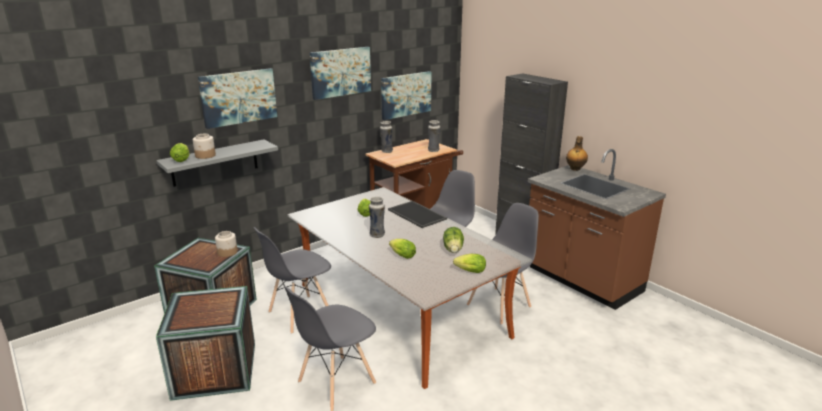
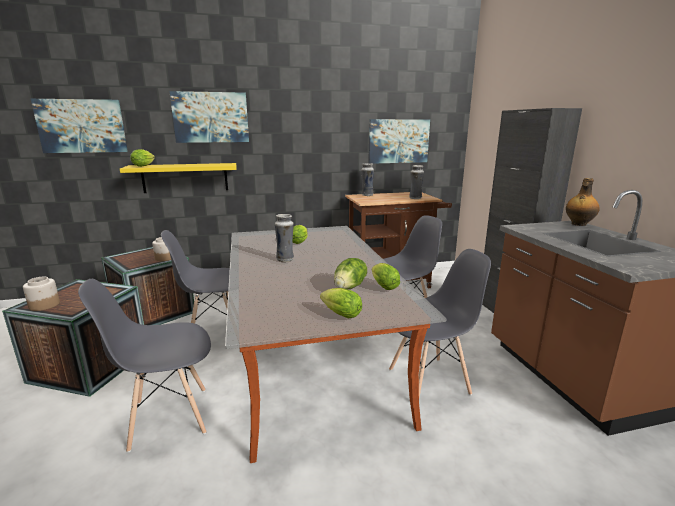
camera: 25 degrees right, 5 degrees down
(205, 155) = (167, 165): jar -> jar (44, 305)
(215, 163) = (185, 177): grey shelf -> yellow shelf
(340, 72) = (322, 107): picture -> picture (82, 126)
(401, 255) = (282, 281): lettuce -> lettuce (382, 286)
(418, 214) = (351, 249): tray -> none

